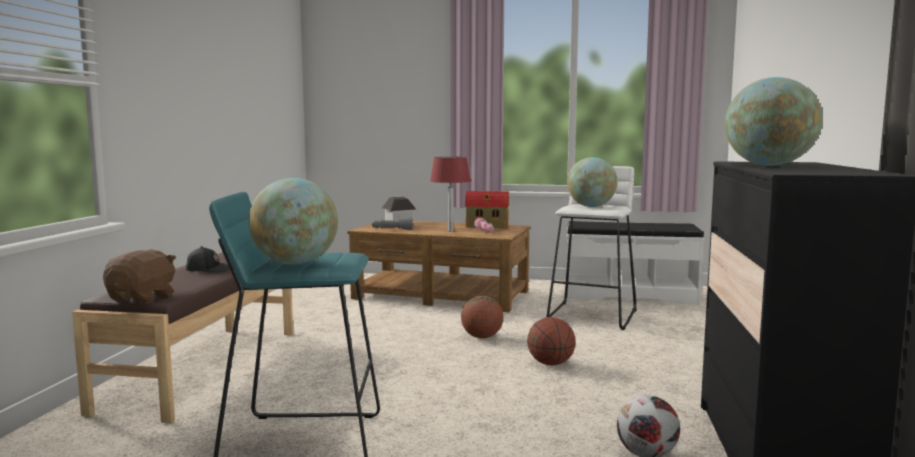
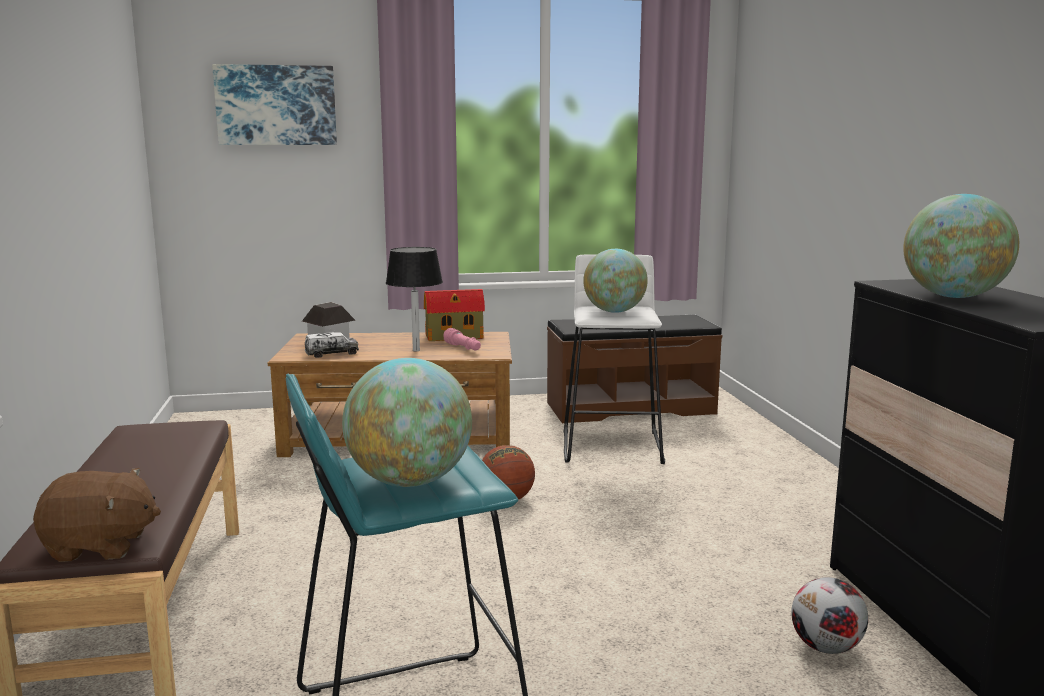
camera: 20 degrees left, 5 degrees up
(143, 298) = (100, 546): brown plush toy -> brown plush toy turned 90 degrees clockwise
(210, 269) = (143, 468): black cap -> none
(384, 63) = (276, 105): none -> picture
(392, 229) = (332, 354): grey flashlight -> toy truck
(450, 231) = (416, 350): red table lamp -> black table lamp
(550, 364) = (621, 530): basketball -> none
(629, 294) = (629, 407): white bench -> brown bench

